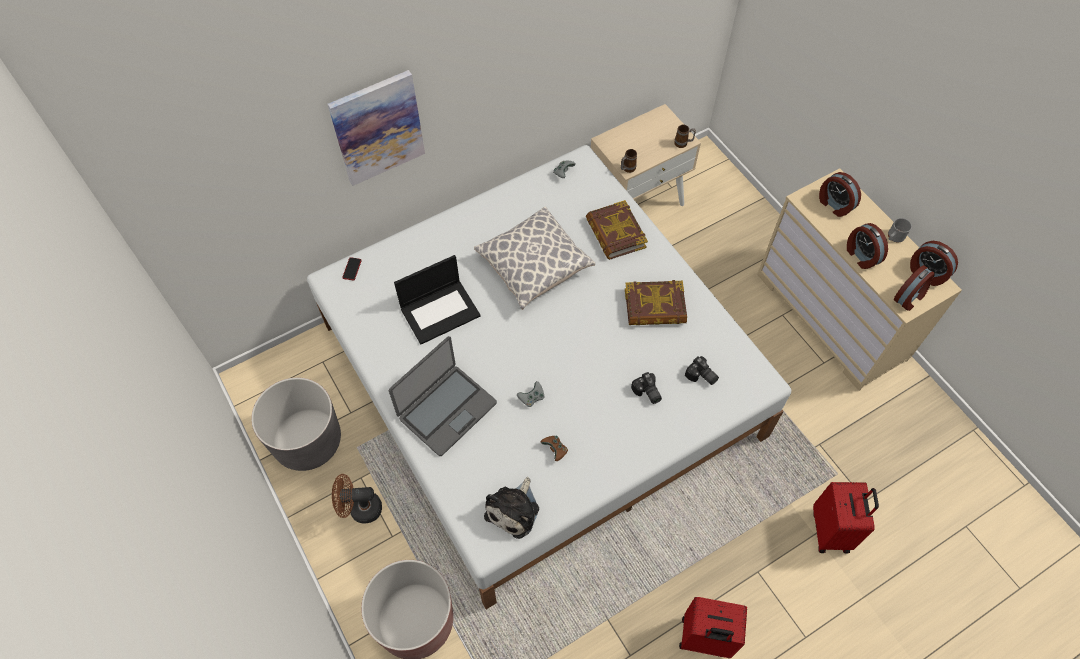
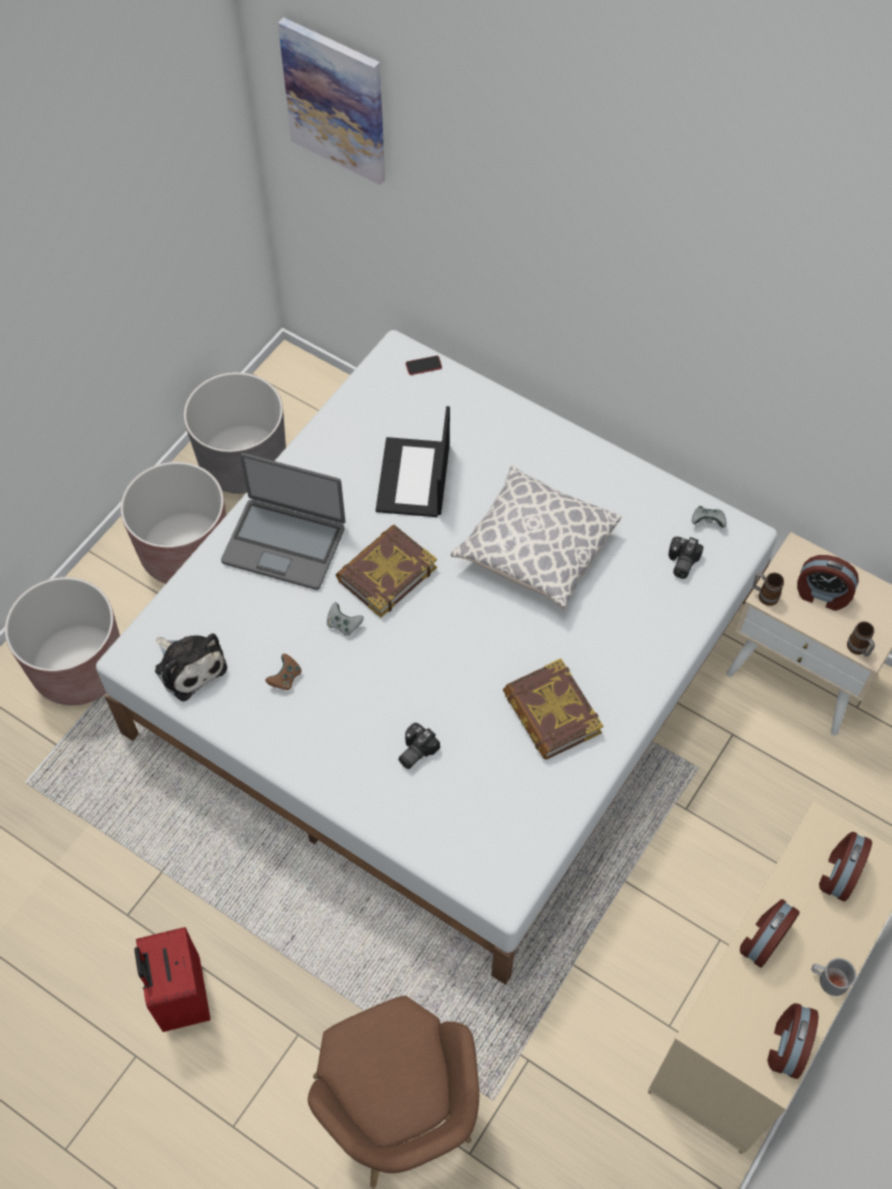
camera: 65 degrees right, 0 degrees up
(360, 509) = (186, 552): brown fan -> brown planter
(377, 128) = (526, 250): picture -> picture (336, 101)
(440, 311) = (414, 479): laptop -> laptop turned 60 degrees clockwise
(514, 510) = (189, 666): plush toy -> plush toy turned 135 degrees counterclockwise
(615, 233) = (643, 622): book -> book (386, 573)
(701, 376) = (472, 808): camera -> camera (680, 562)
(831, 531) = (400, 1117): red suitcase -> brown armchair
(909, 297) = (725, 1031): alarm clock -> alarm clock (822, 595)

